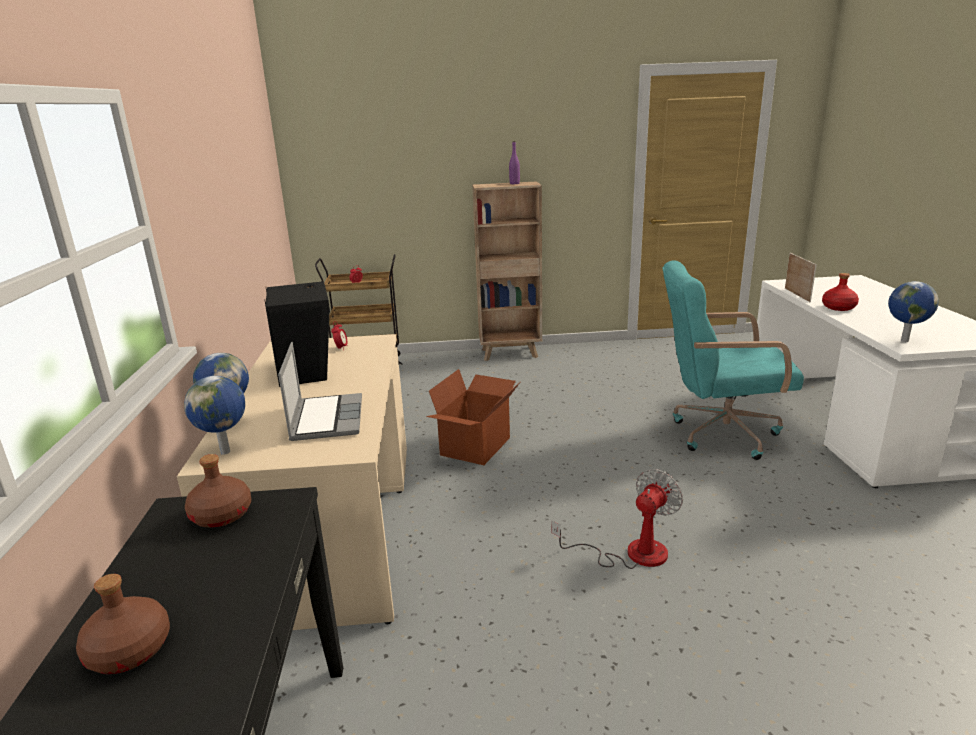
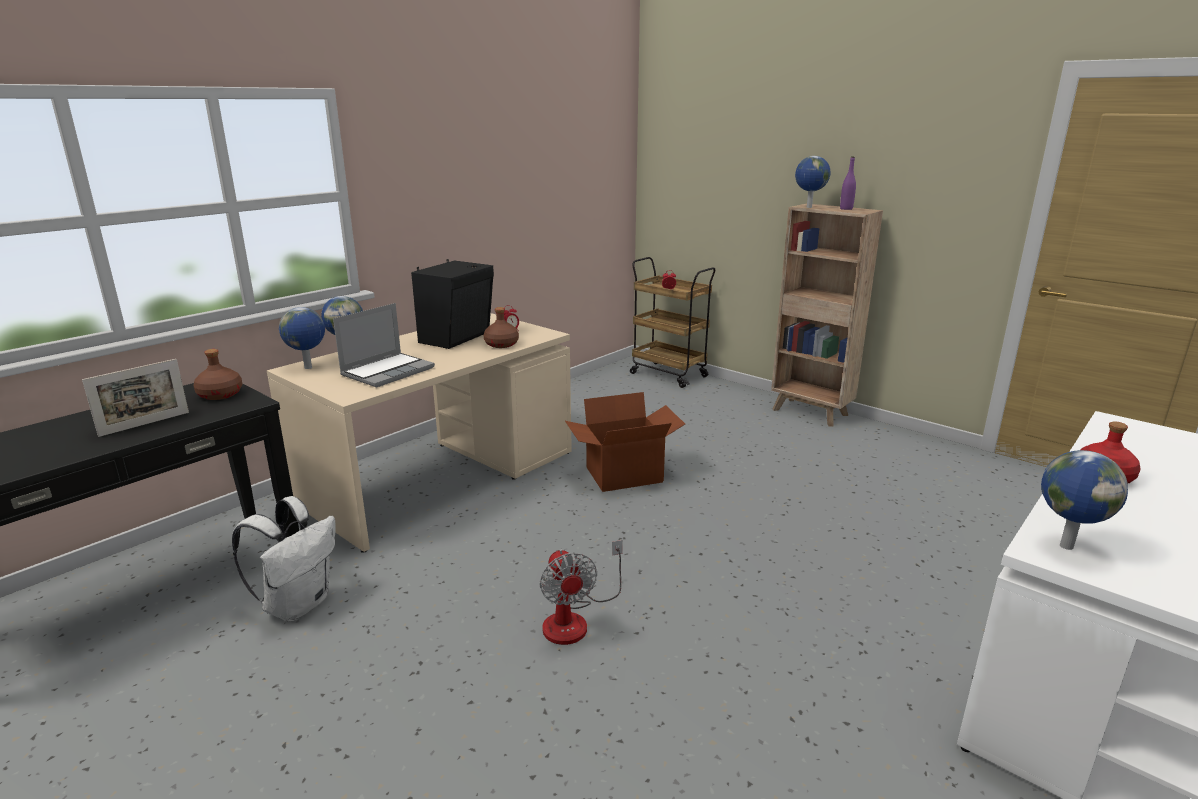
camera: 45 degrees right, 0 degrees up
(129, 651) = (74, 429): brown bottle -> brown bottle (501, 344)
(422, 703) = (298, 604): none -> white backpack
(488, 186) = (808, 207): none -> globe
(631, 553) = (575, 619): fan -> fan turned 75 degrees clockwise
(718, 435) = (874, 587): turquoise office chair -> none
(797, 295) = (1088, 442): picture frame -> picture frame (145, 424)

